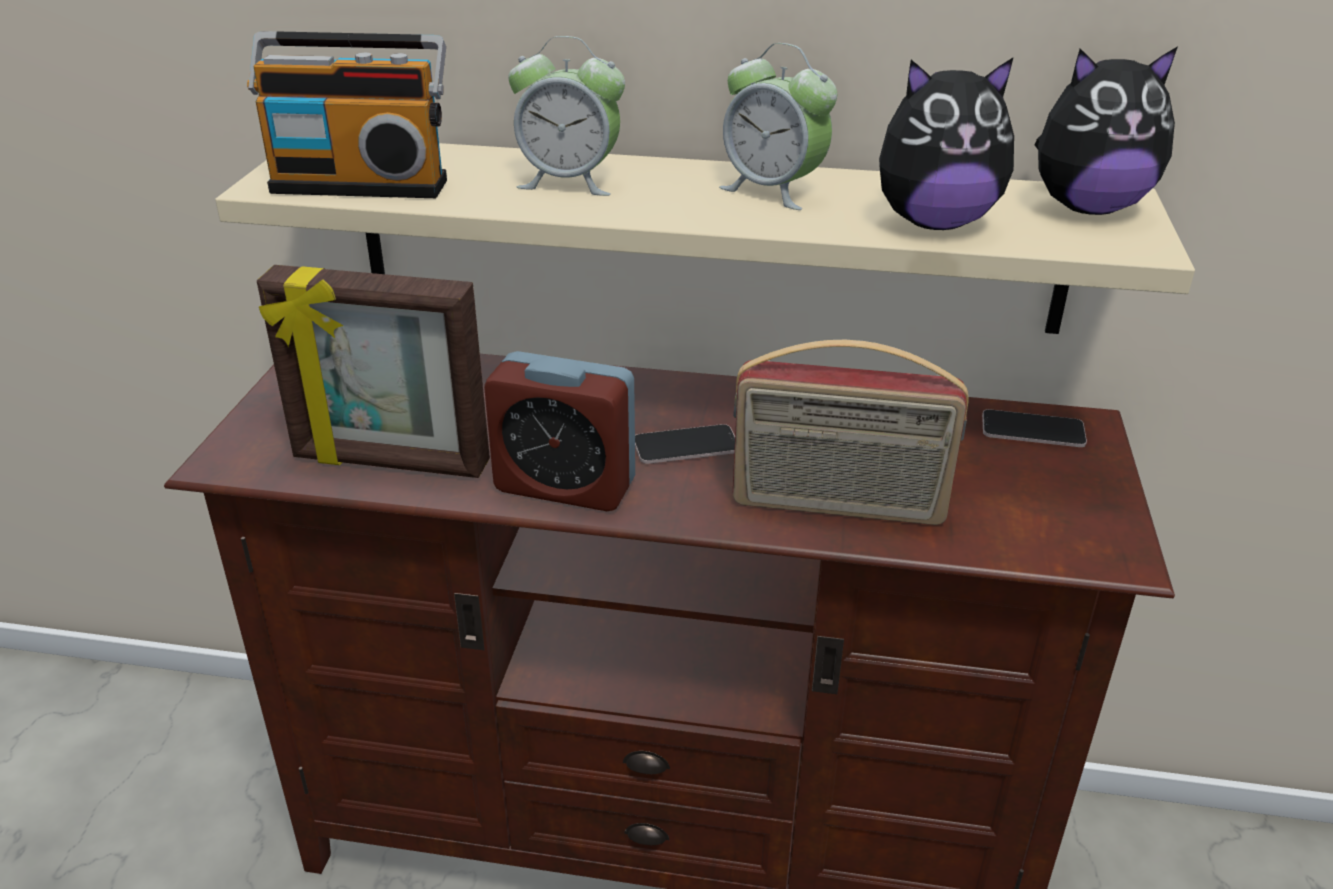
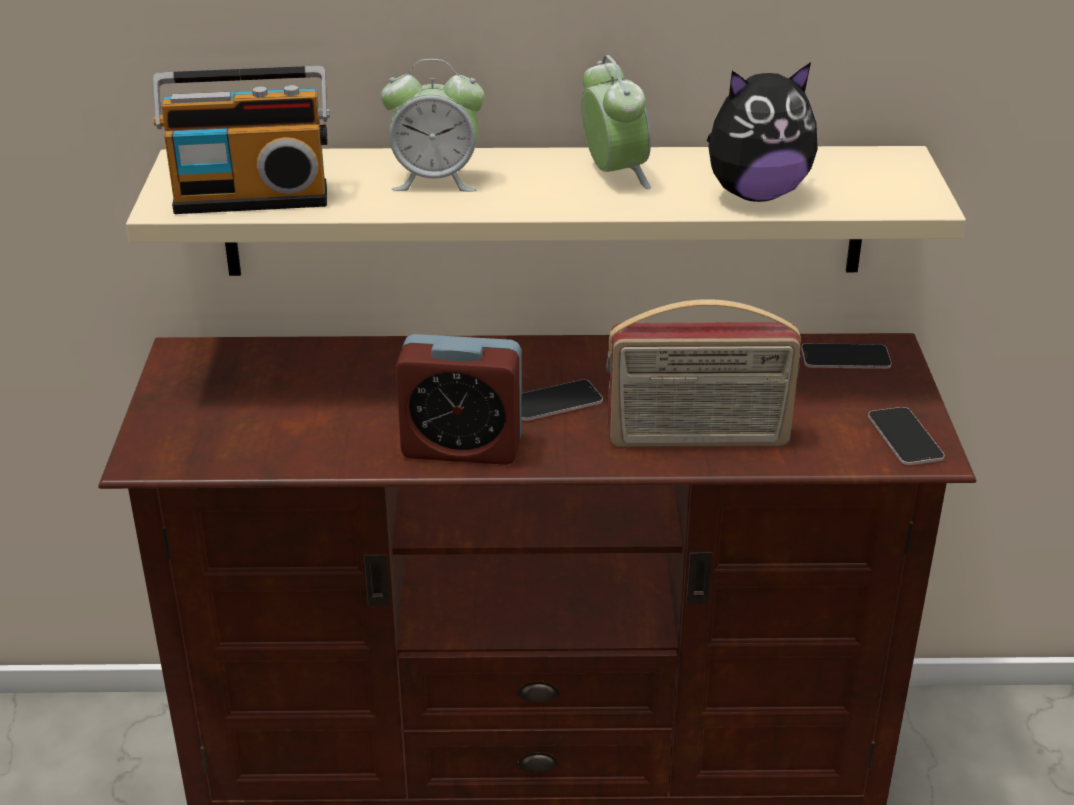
camera: 10 degrees left, 0 degrees up
(390, 462) = (298, 444): picture frame -> none
(773, 191) = (614, 174): alarm clock -> alarm clock turned 135 degrees counterclockwise
(1087, 208) = (875, 169): plush toy -> none
(1090, 531) = (905, 437): none -> phone

